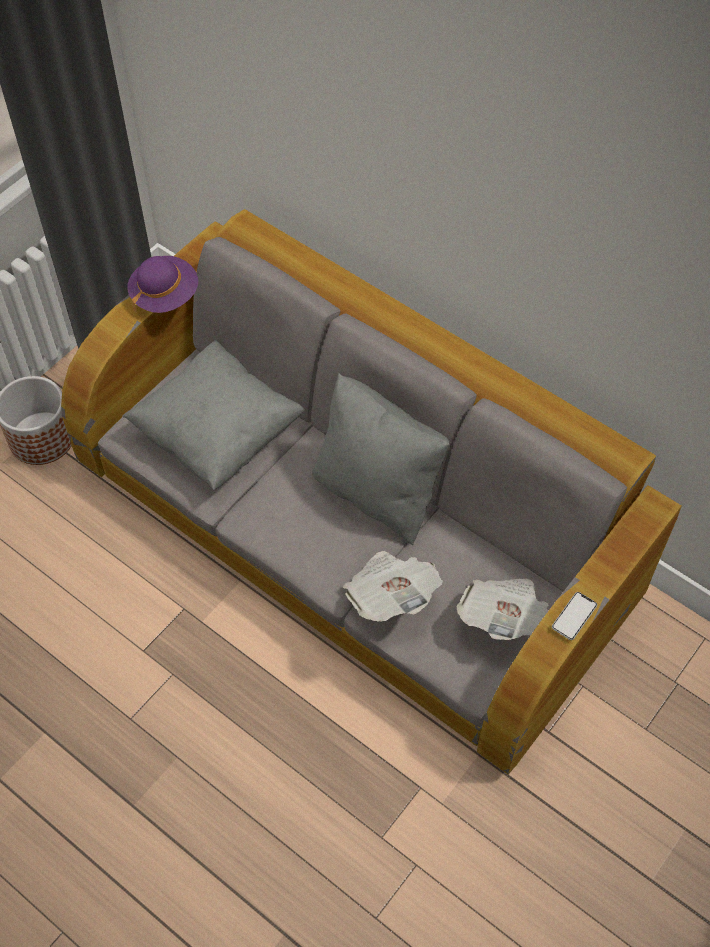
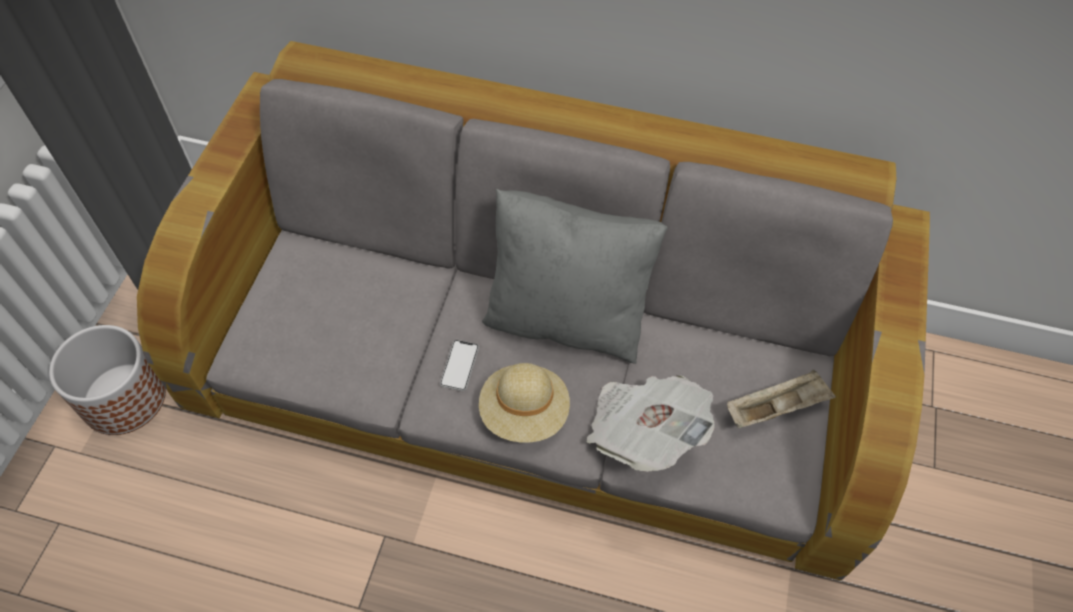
camera: 25 degrees left, 0 degrees up
(165, 295) = (230, 171): purple hat -> none
(218, 434) = (351, 318): grey pillow -> none
(310, 550) = (524, 413): none -> beige hat
(504, 618) = (776, 407): newspaper -> beige tray
(574, 616) = (902, 376): phone -> phone (459, 366)

